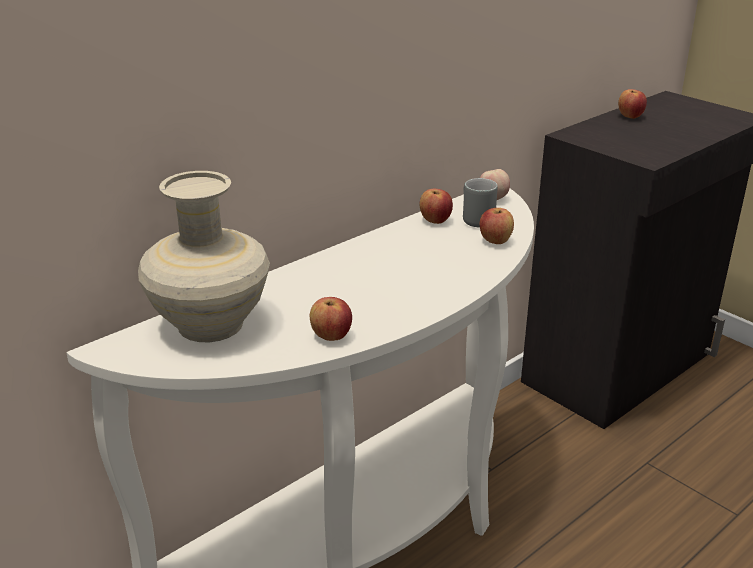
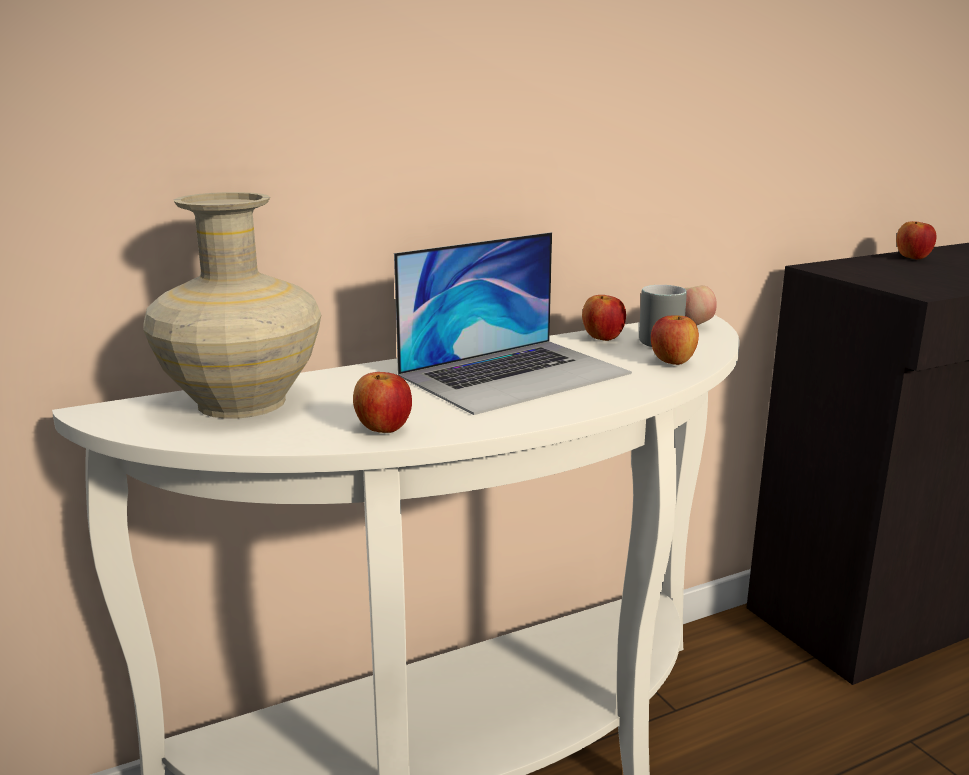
camera: 15 degrees right, 10 degrees down
(392, 268) = (515, 374): none -> laptop

